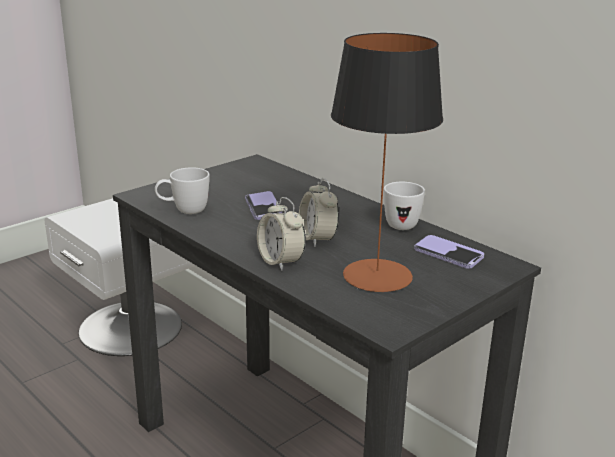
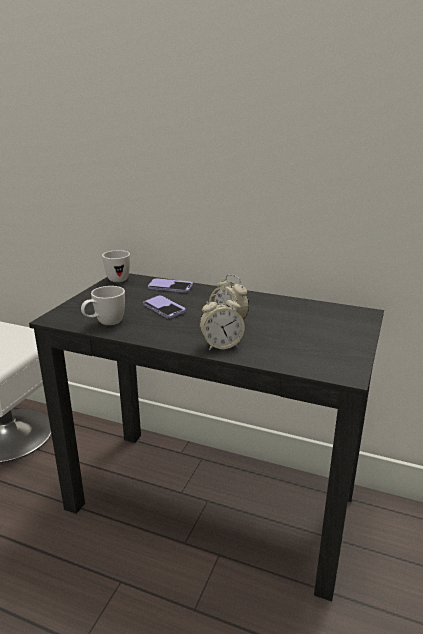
camera: 25 degrees left, 0 degrees up
(280, 262) = (221, 345): alarm clock -> alarm clock turned 45 degrees counterclockwise
(377, 276) = (297, 339): table lamp -> none
(401, 223) = (271, 299): white mug -> white mug (117, 278)
(448, 254) = (323, 313): phone -> phone (170, 287)

